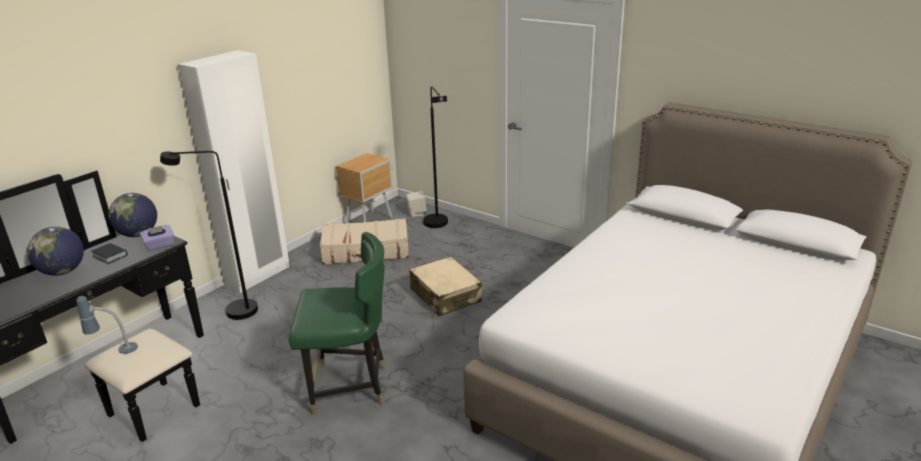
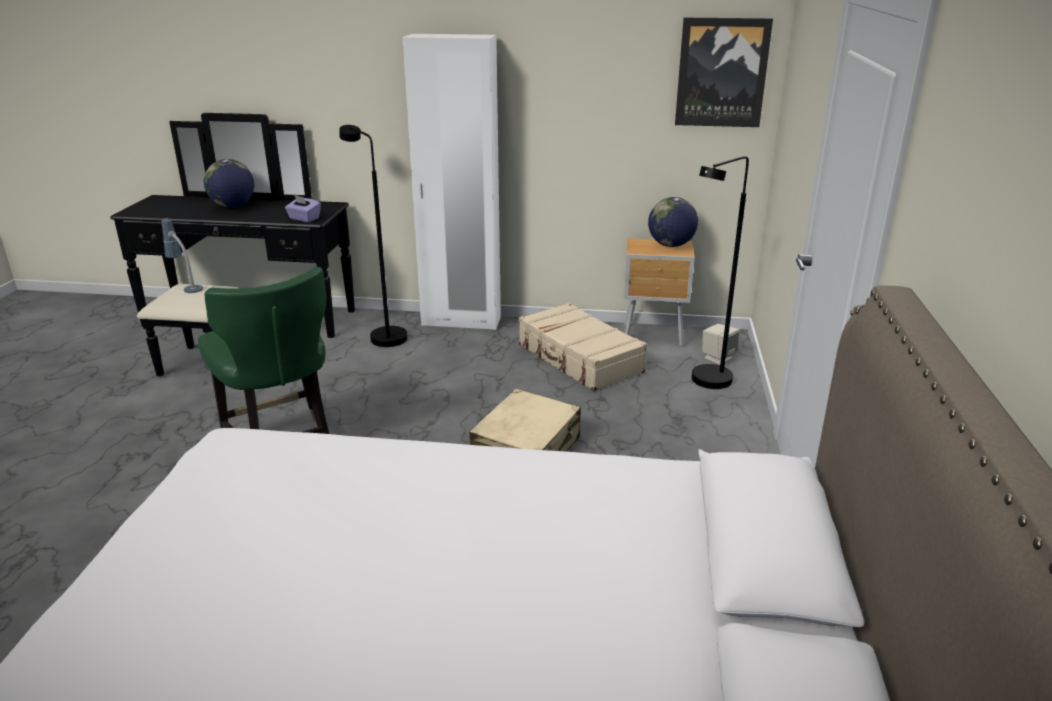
camera: 60 degrees right, 0 degrees up
(110, 256) = (271, 210): book -> none
(138, 234) = (321, 206): globe -> globe (671, 245)
(360, 43) = (721, 73): none -> picture

